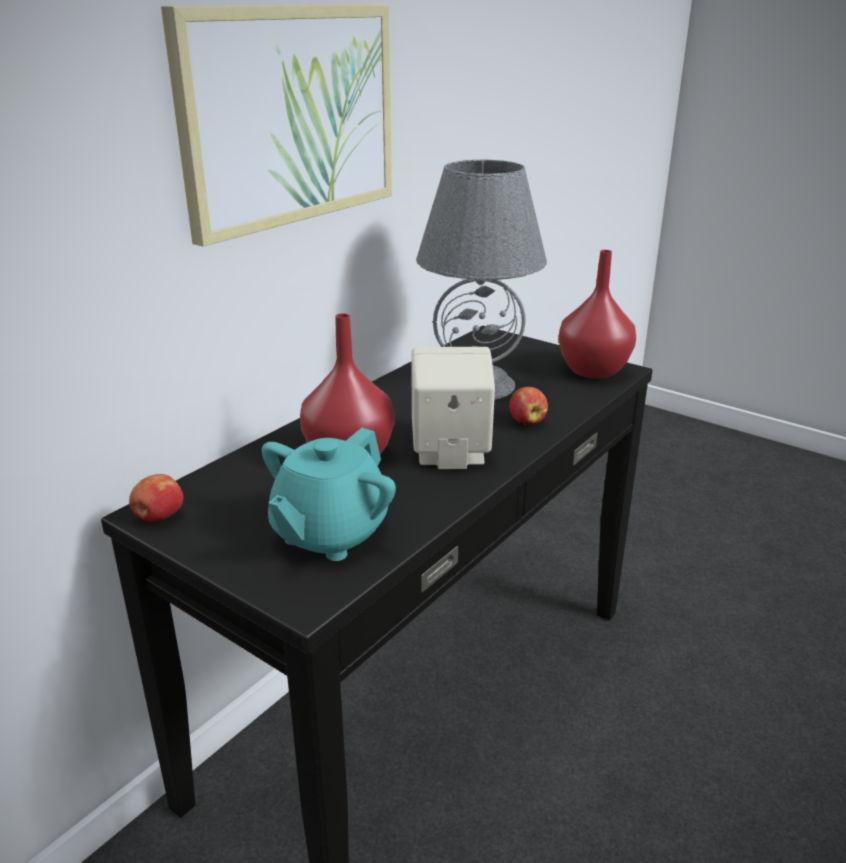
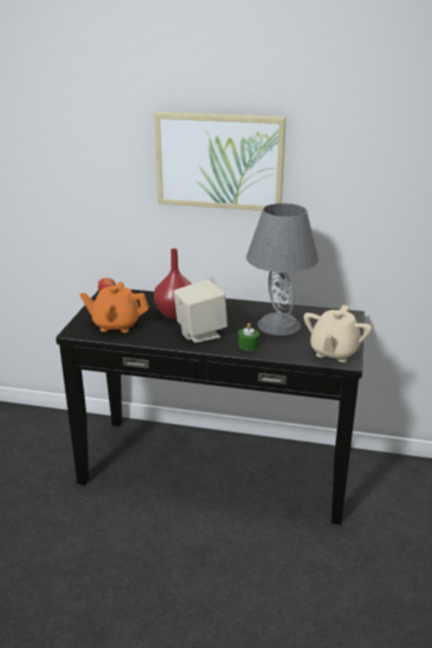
camera: 65 degrees right, 0 degrees up
(329, 534) = (116, 325): turquoise teapot -> orange teapot
(526, 421) = (248, 345): apple -> green candle
(591, 370) = (334, 352): red vase -> beige teapot

